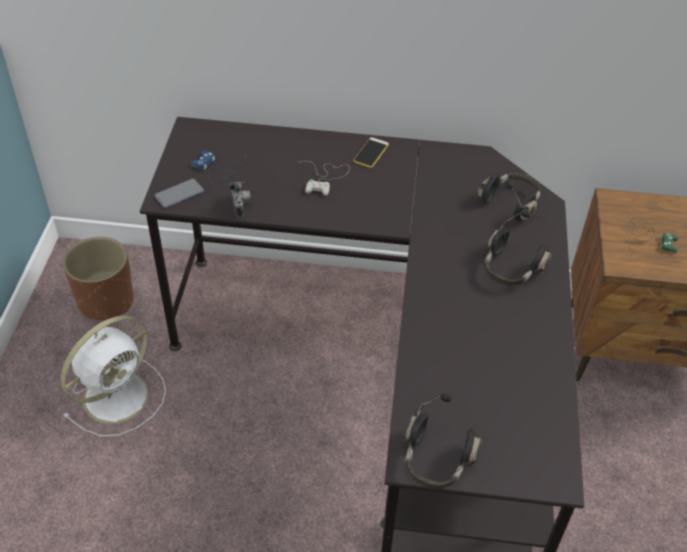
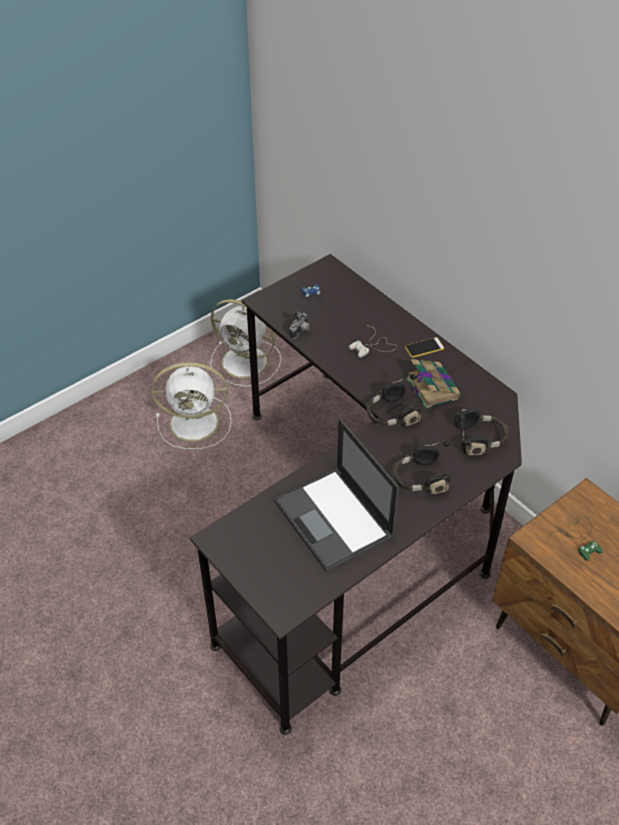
camera: 45 degrees right, 0 degrees up
(106, 301) = (246, 362): brown planter -> white fan
(179, 194) = (274, 303): phone -> none
(420, 183) = (432, 387): none -> book
(436, 460) = (229, 548): black headphones -> black headphones (391, 414)
(490, 357) = (334, 519): none -> laptop

